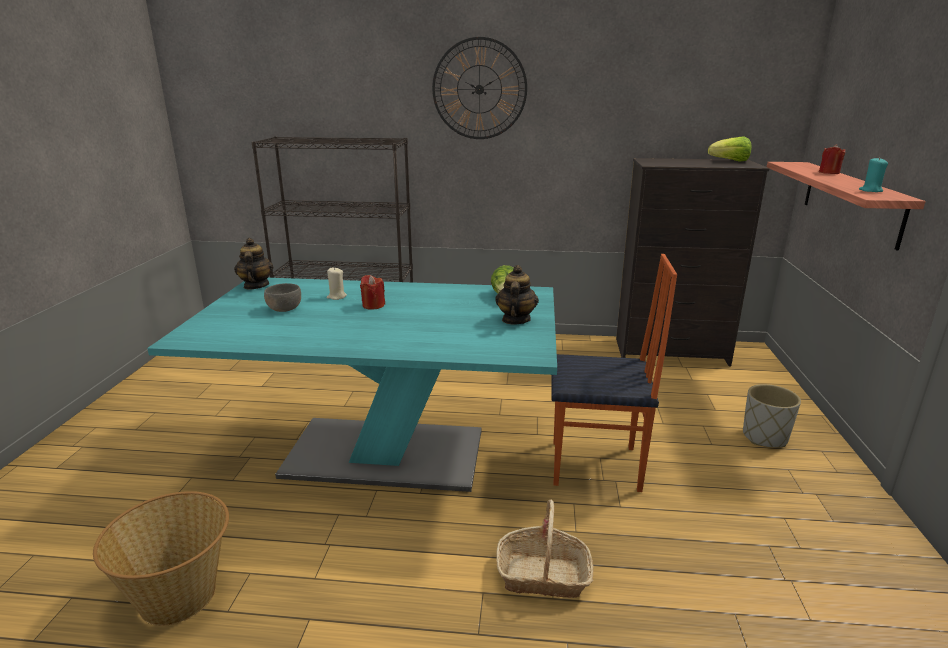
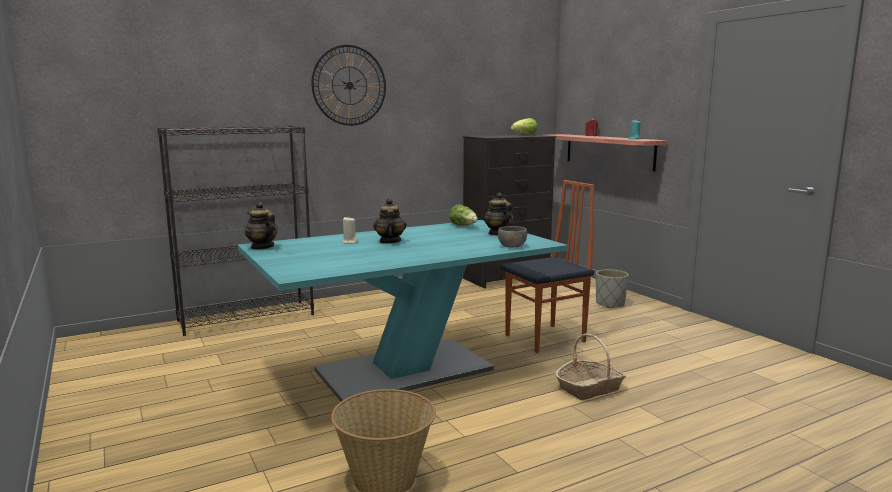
camera: 35 degrees left, 10 degrees down
(284, 309) = (327, 252): grey bowl -> grey bowl (512, 246)
(373, 305) = (389, 241): red candle -> teapot

